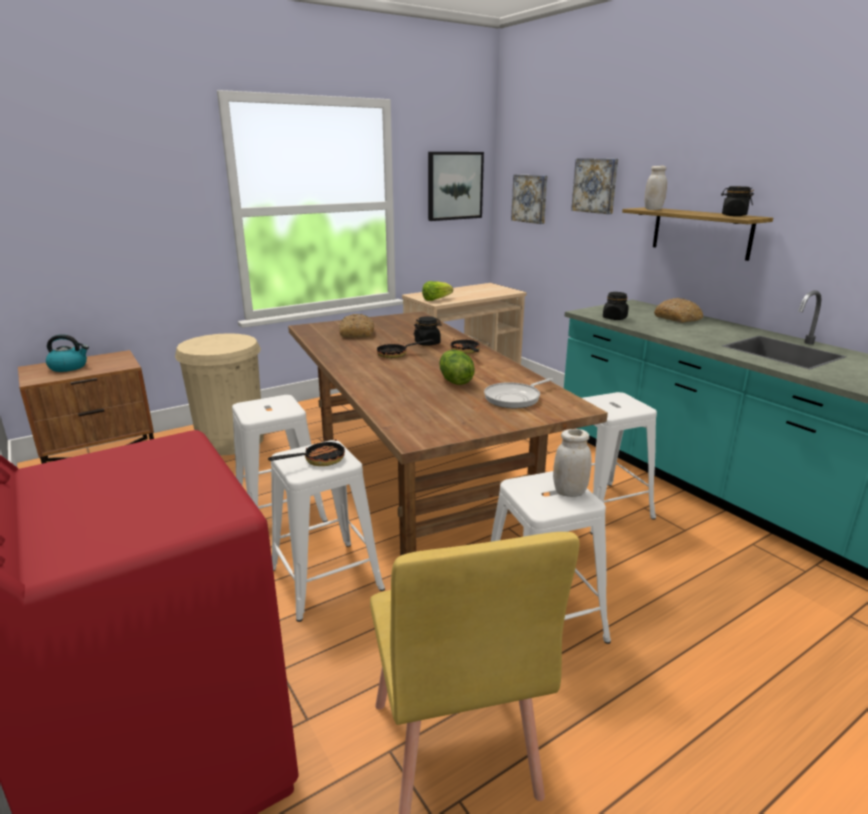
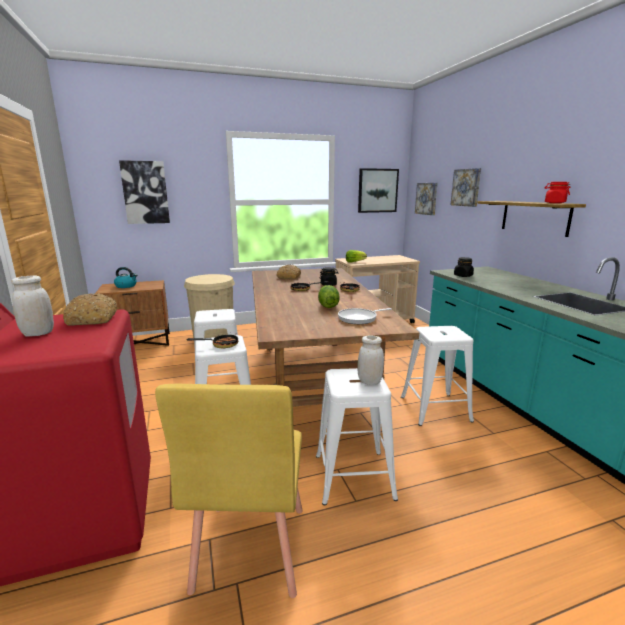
camera: 15 degrees right, 5 degrees down
(84, 200) = (145, 192): none -> picture
(653, 209) = (499, 201): white jar -> white jar (38, 333)
(678, 318) = (512, 278): bread -> bread (93, 319)
(733, 215) = (554, 203): black jar -> red jar

